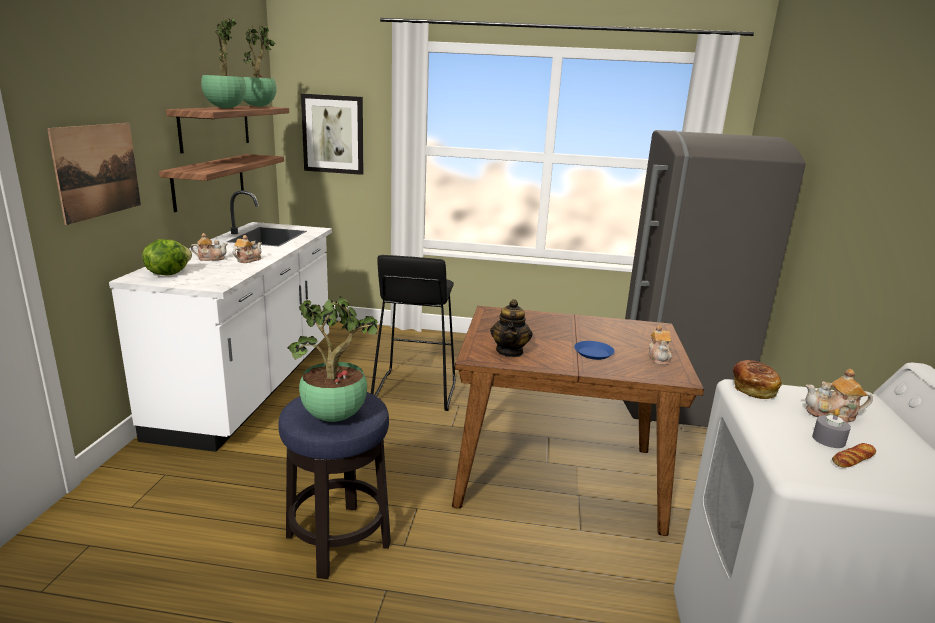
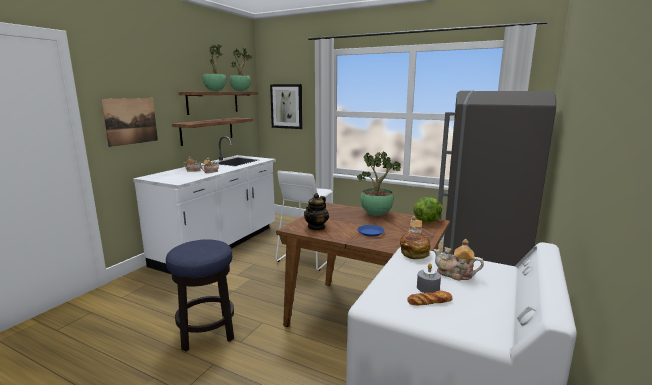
camera: 20 degrees right, 5 degrees down
(168, 273) = (163, 176): lettuce -> lettuce (427, 221)
(336, 417) = (194, 253): potted plant -> potted plant (377, 214)
(414, 391) = (306, 258): black stool -> white stool

